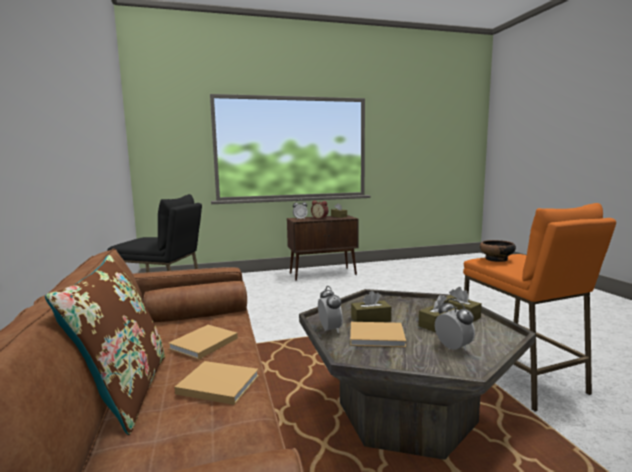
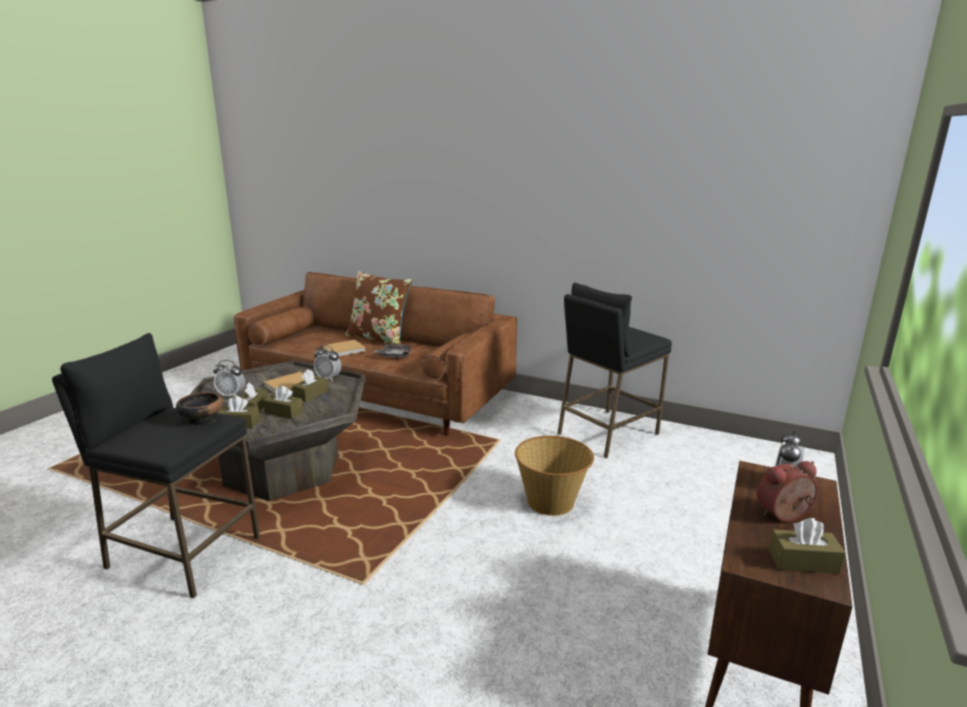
camera: 130 degrees right, 10 degrees up
(202, 344) = (394, 355): beige book -> grey tray
(279, 313) = (551, 501): none -> basket
(412, 312) = (284, 412): none -> brown tissue box
(522, 378) = (183, 553): orange stool -> black stool

